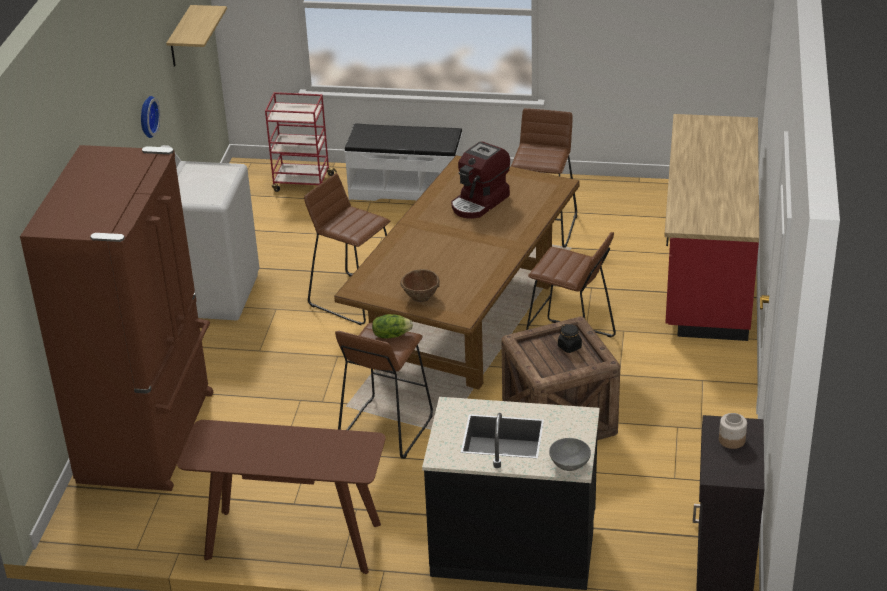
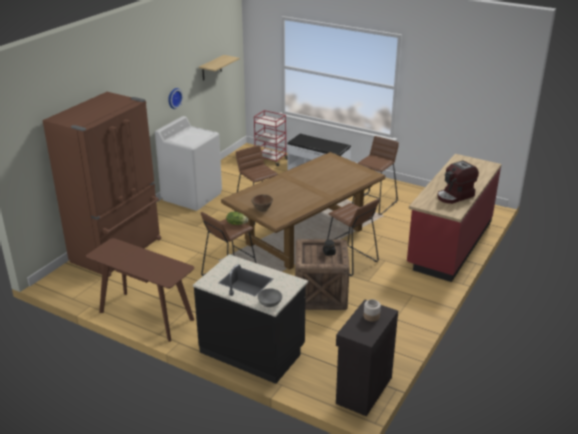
camera: 20 degrees right, 5 degrees down
(480, 202) = (325, 174): coffee machine -> coffee machine (455, 196)

